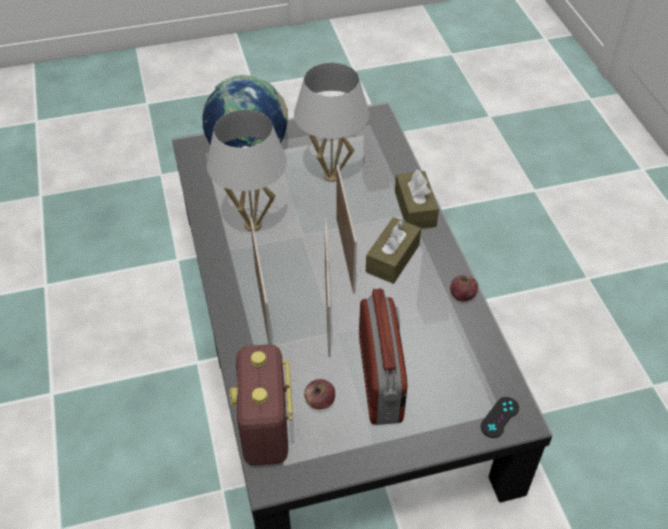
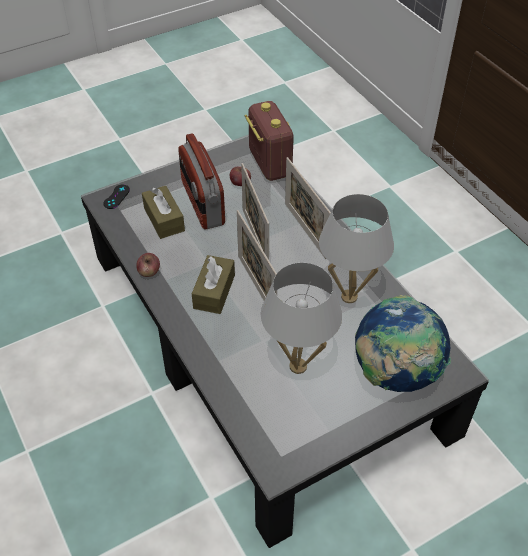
camera: 165 degrees right, 0 degrees up
(415, 209) = (204, 346): brown tissue box -> brown tissue box (164, 219)

